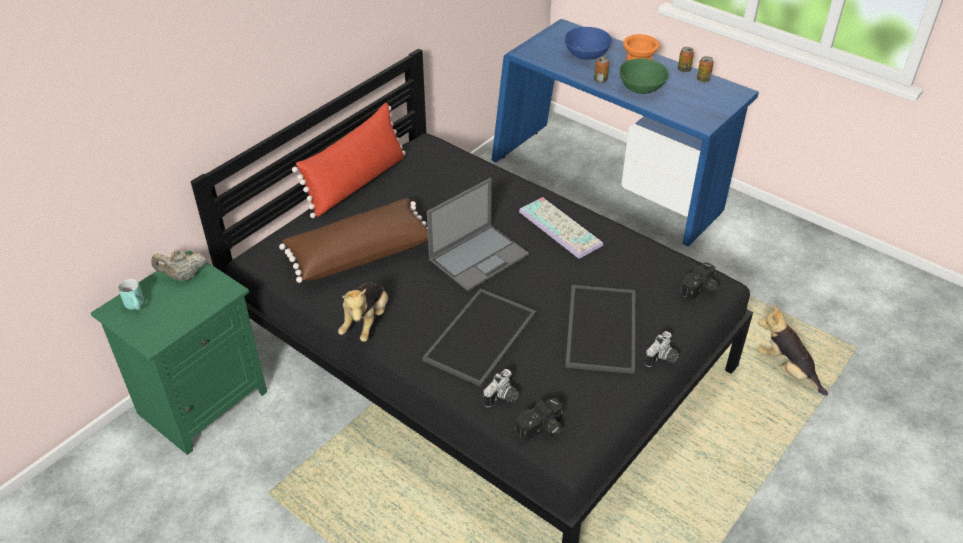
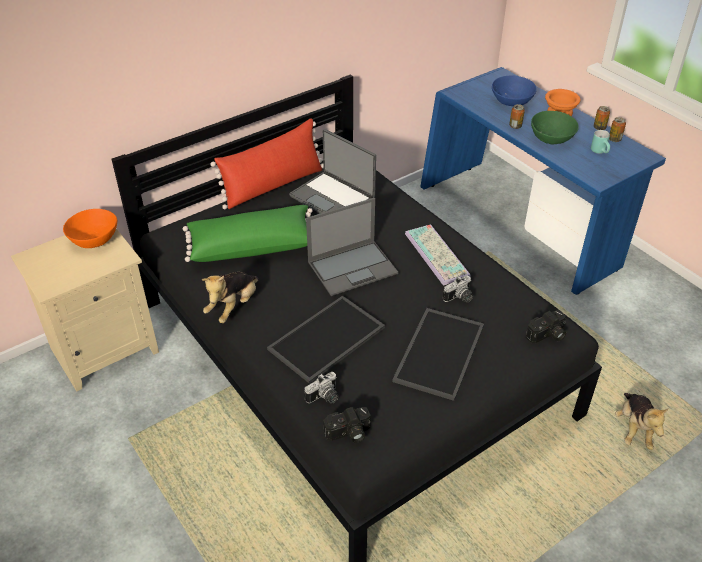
camera: 15 degrees right, 0 degrees up
(137, 306) = (48, 257): turquoise mug -> turquoise mug (601, 152)
(183, 276) = (94, 239): beige teapot -> orange bowl
(203, 400) = (105, 348): green nightstand -> beige nightstand
(359, 252) = (252, 245): brown pillow -> green pillow
(429, 186) = (333, 198): none -> laptop
(662, 359) = (486, 392): camera -> camera (460, 298)
(787, 369) = (634, 429): plush toy -> plush toy turned 150 degrees counterclockwise

